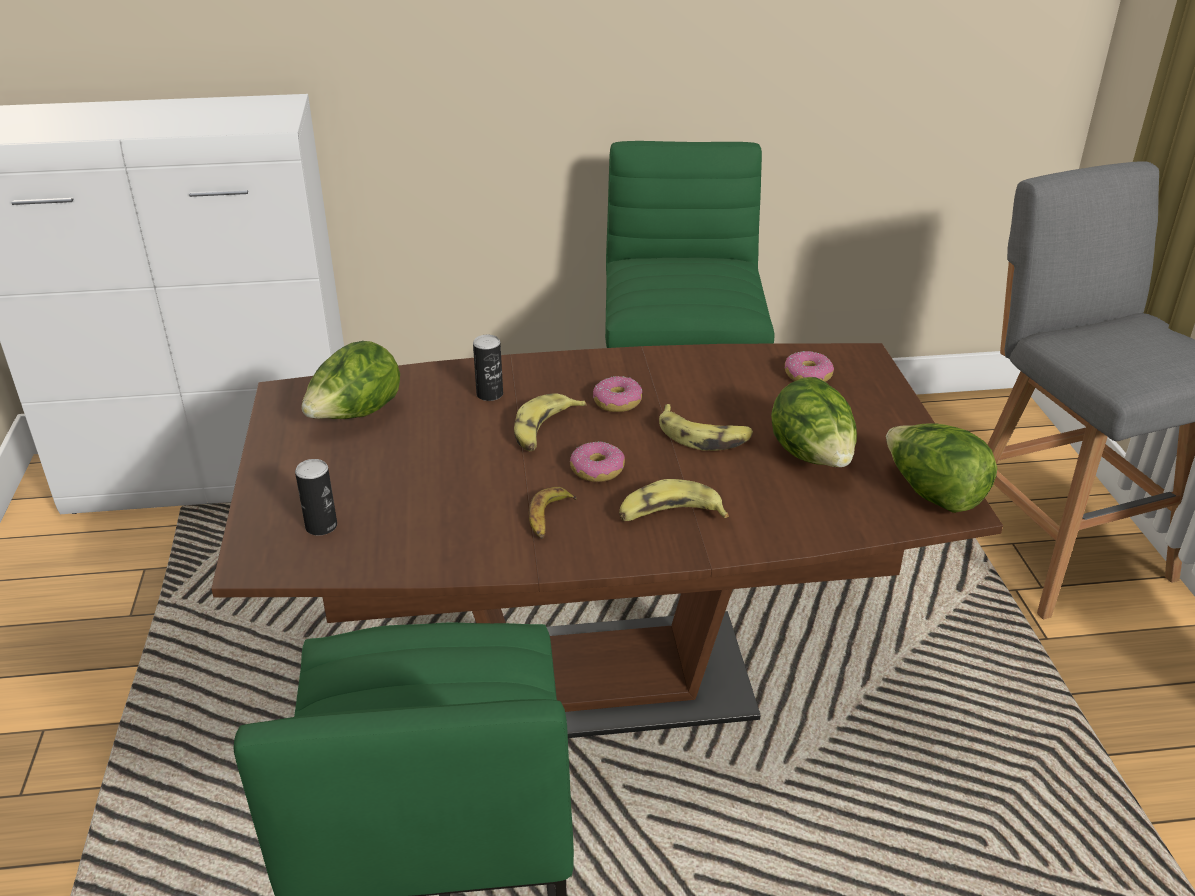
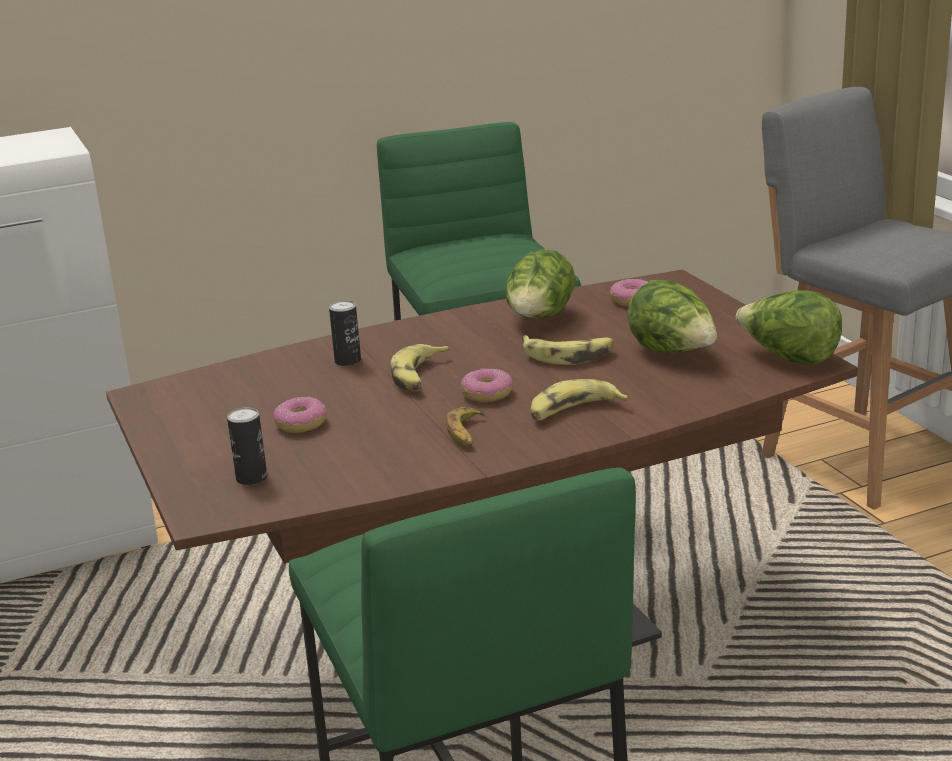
camera: 15 degrees left, 10 degrees down
(355, 416) = (226, 398): lettuce -> lettuce (540, 319)
(617, 402) = (473, 346): donut -> donut (300, 424)

